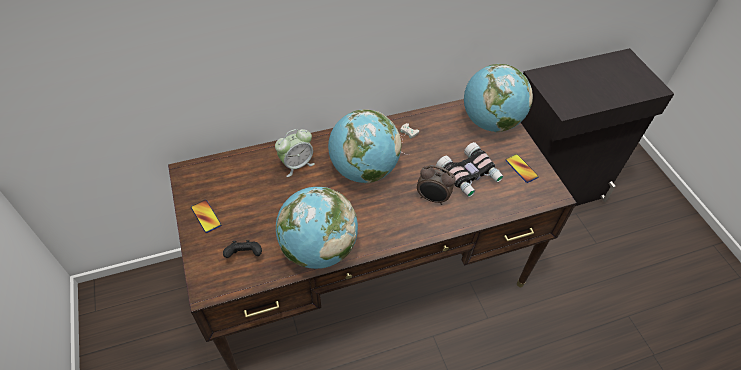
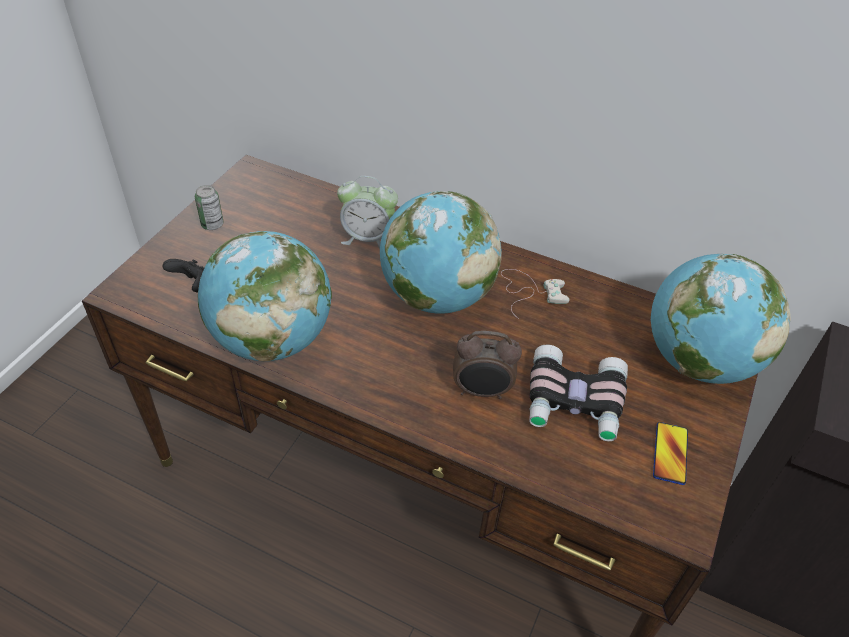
camera: 45 degrees right, 5 degrees down
(206, 216) = (212, 224): phone -> can
(432, 198) = (482, 391): alarm clock -> alarm clock turned 60 degrees counterclockwise

